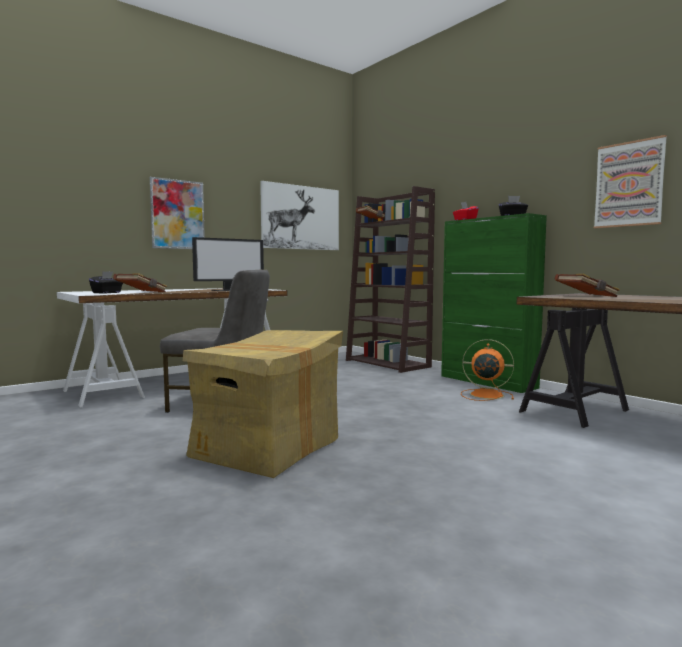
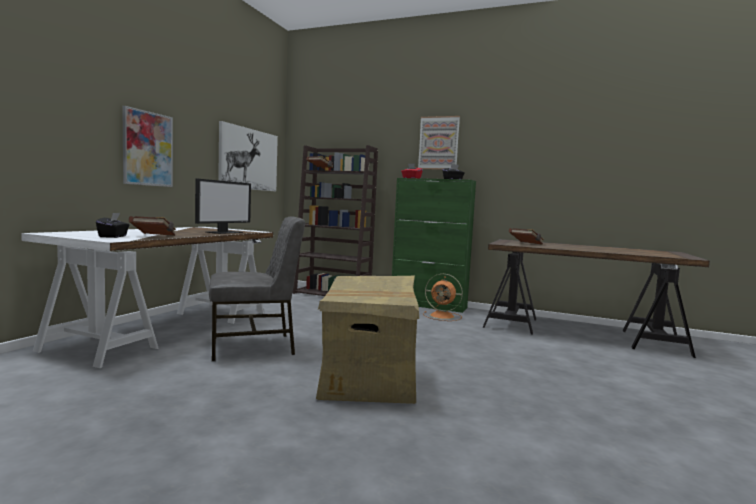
camera: 30 degrees left, 0 degrees up
(485, 395) = (443, 316): orange fan -> orange fan turned 150 degrees counterclockwise
(629, 184) = (535, 167): picture -> picture (438, 143)

